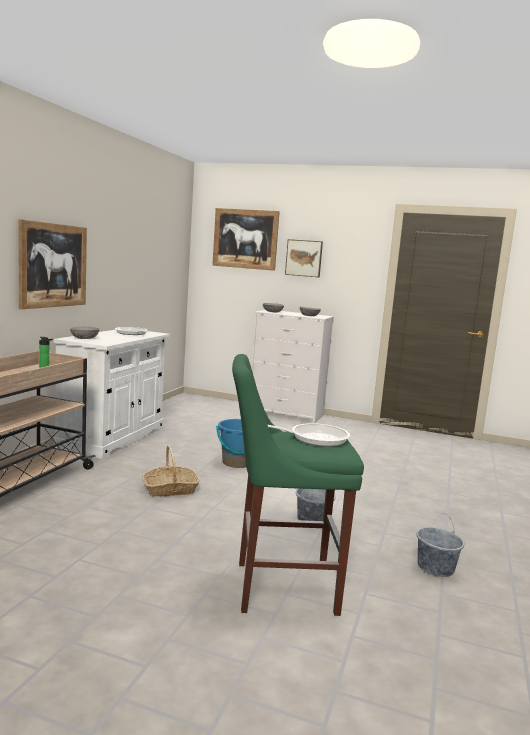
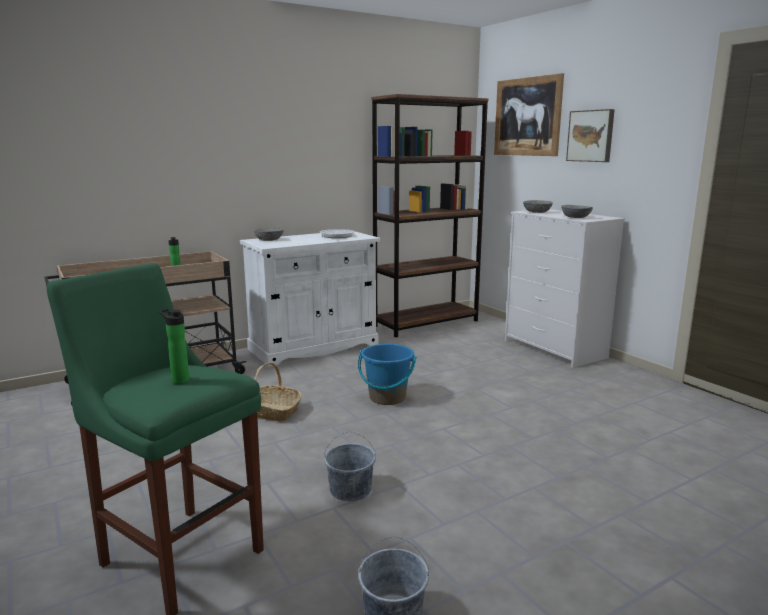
camera: 40 degrees right, 5 degrees up
(53, 265) = (238, 165): picture -> none
(172, 408) = (426, 323): none -> brown bookcase
(313, 438) = (178, 380): frying pan -> bottle

